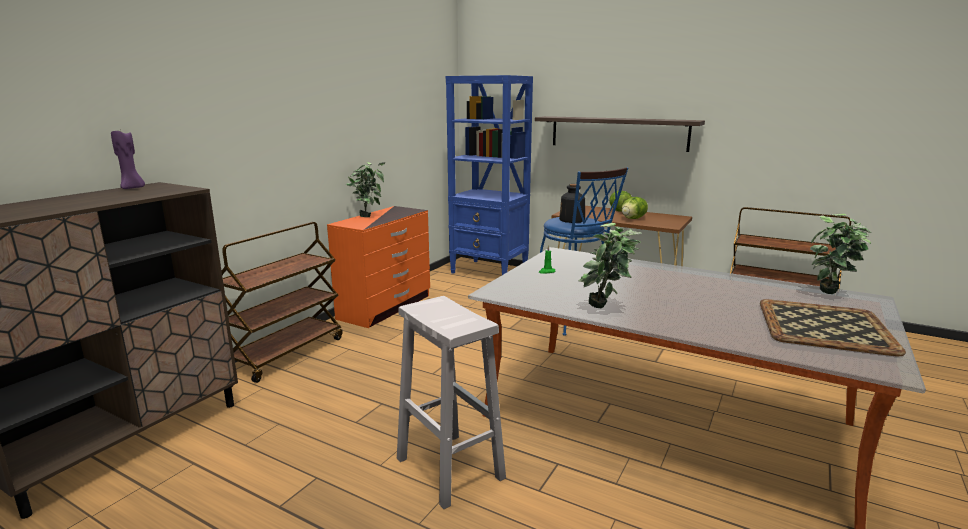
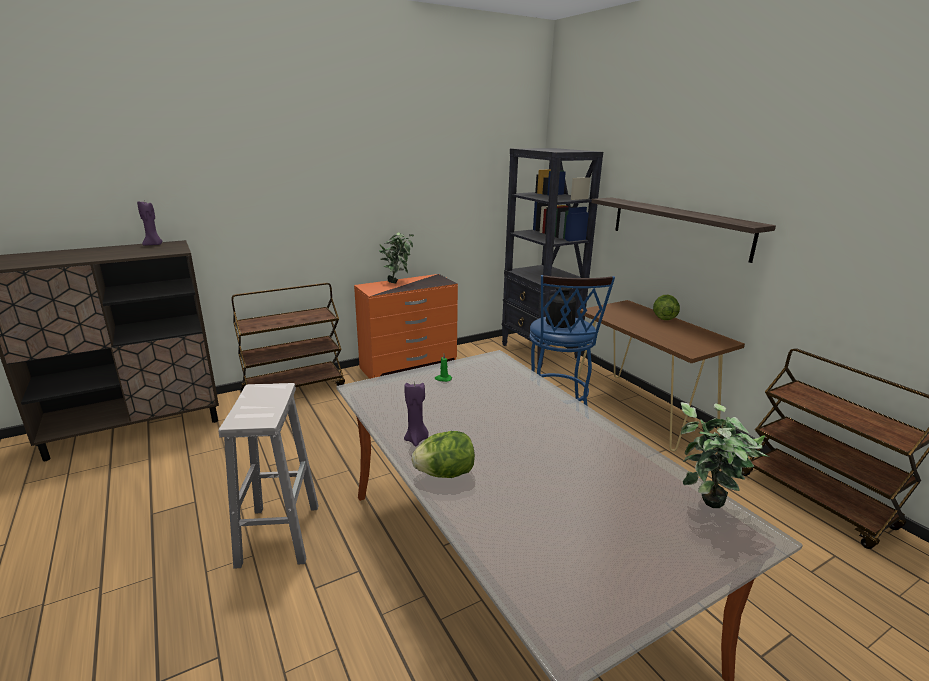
camera: 30 degrees right, 5 degrees up
(489, 271) = (540, 351): blue bookcase -> black bookcase
(606, 309) = (416, 439): potted plant -> purple candle
(632, 219) = (660, 332): lettuce -> lettuce (445, 474)
(826, 327) = (606, 551): tray -> none

